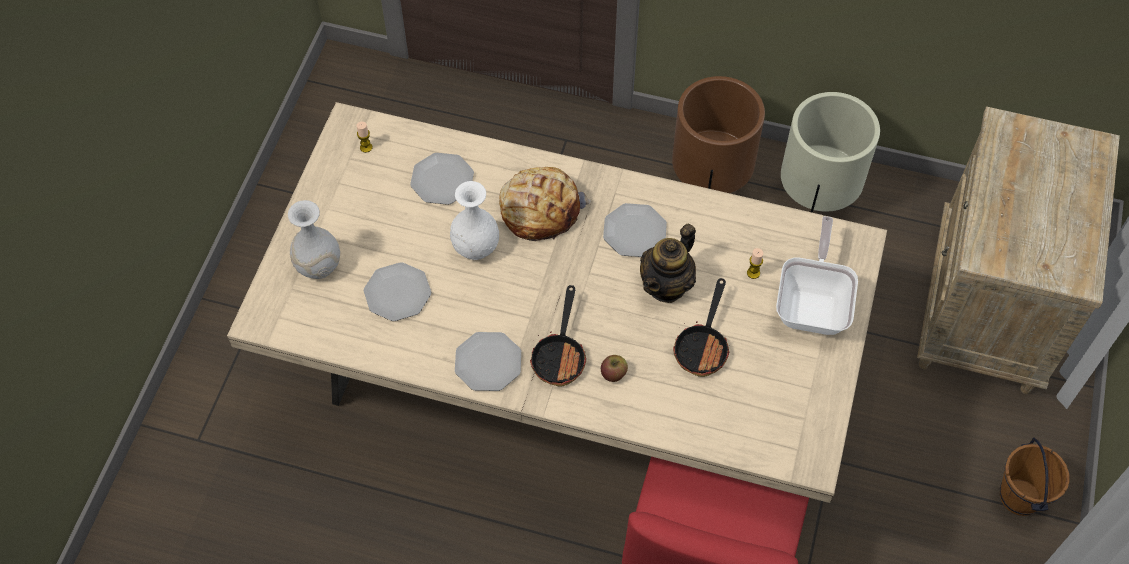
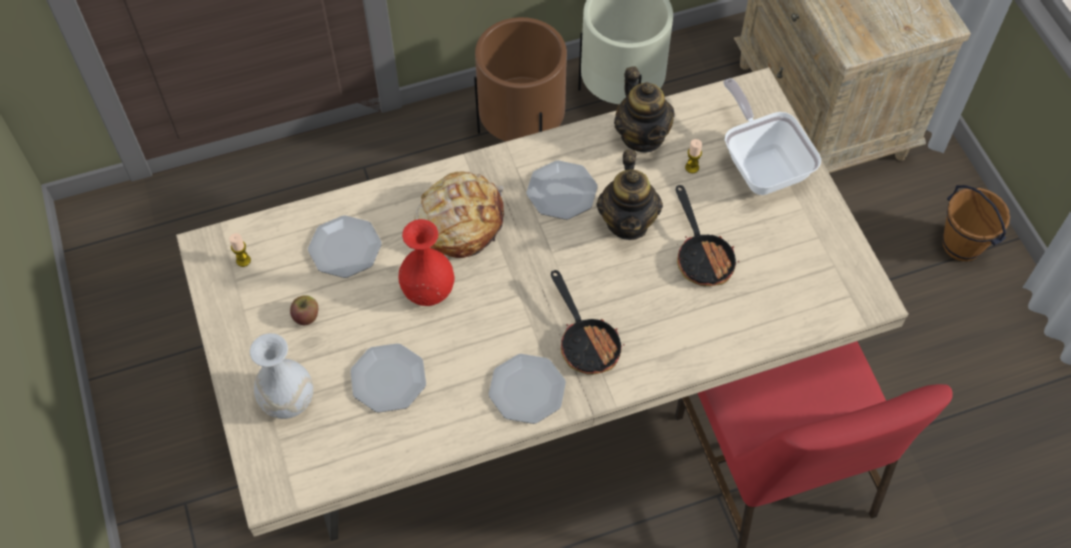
camera: 35 degrees left, 0 degrees up
(475, 246) = (428, 291): white vase -> red vase
(613, 373) = (646, 328): apple -> apple (306, 316)
(734, 225) = (642, 136): none -> teapot

